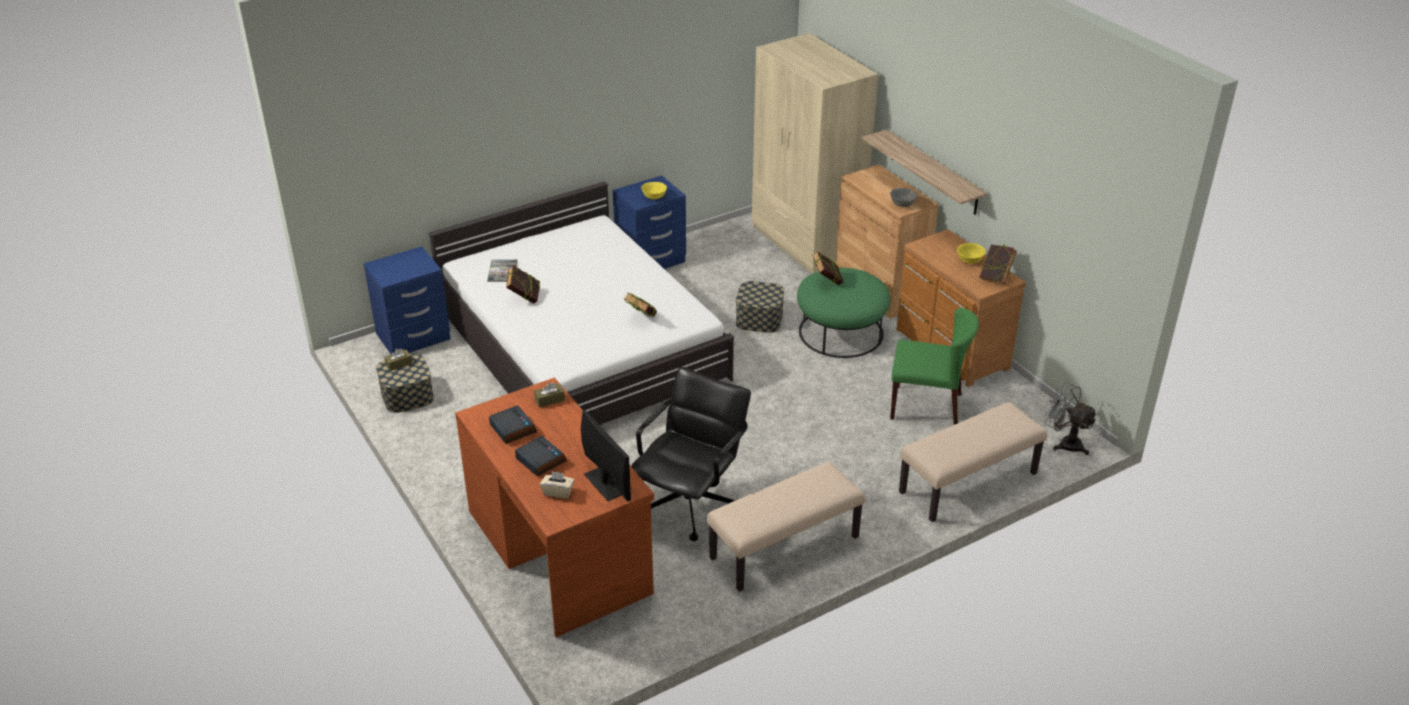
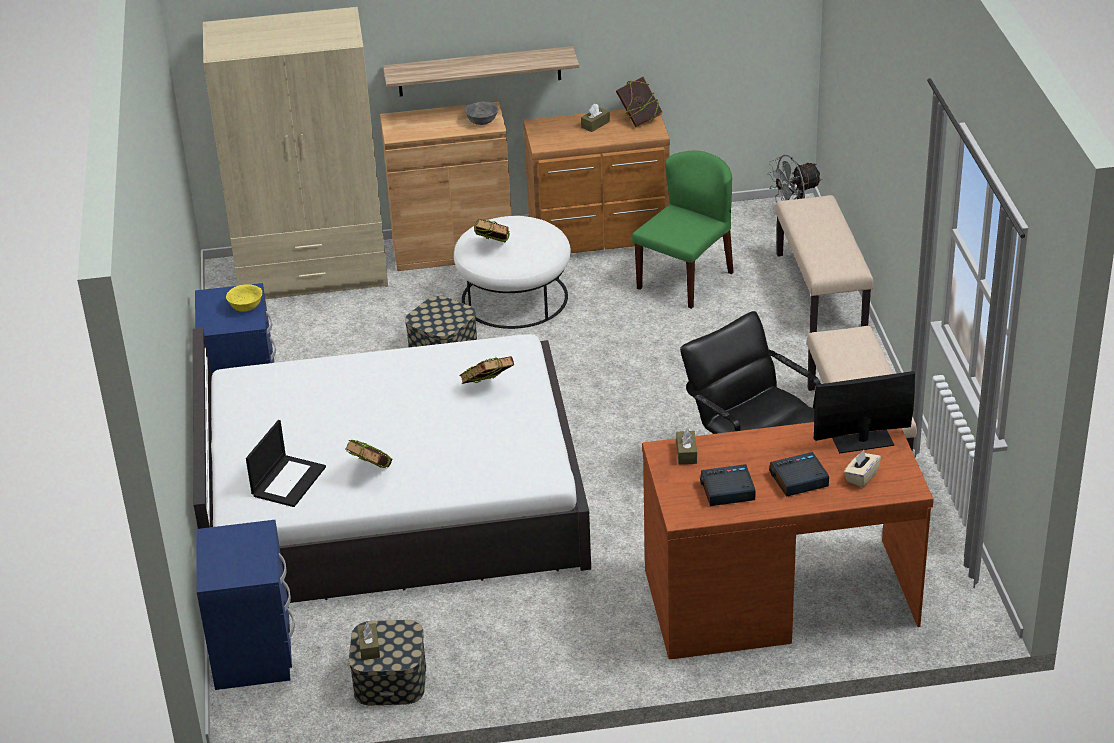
camera: 65 degrees left, 0 degrees up
(502, 271) = (288, 481): book -> laptop
(840, 332) = (514, 297): green ottoman -> white ottoman
(969, 261) = (595, 124): yellow bowl -> brown tissue box

